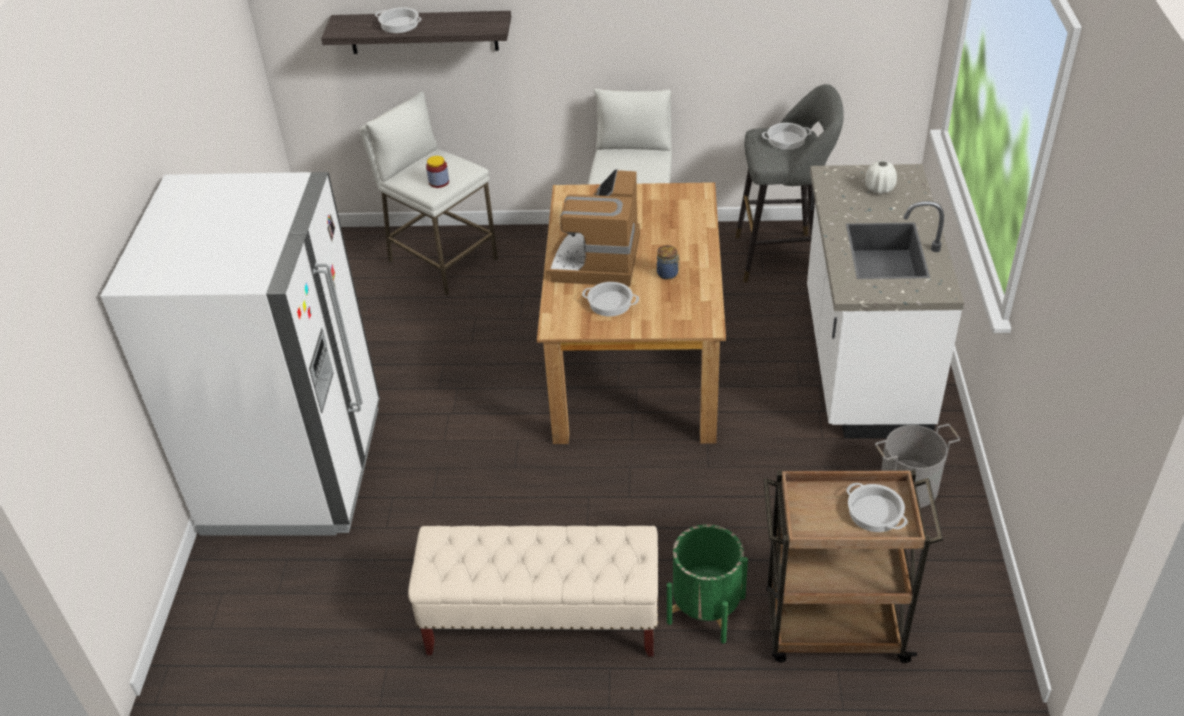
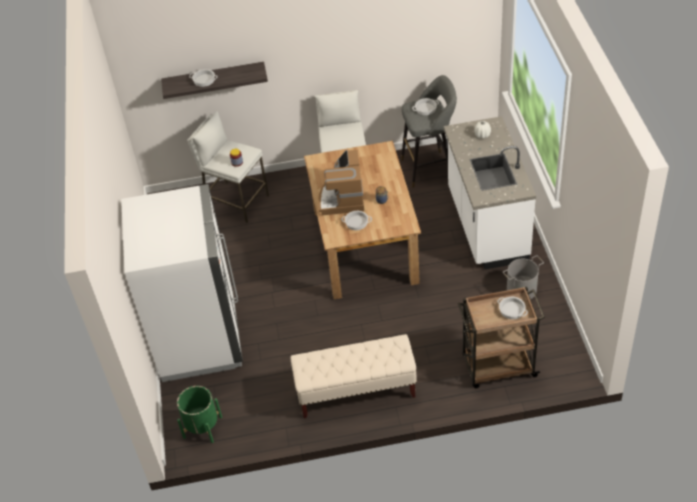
camera: 10 degrees left, 5 degrees up
(706, 610) = (435, 370): green planter -> green planter (202, 427)

